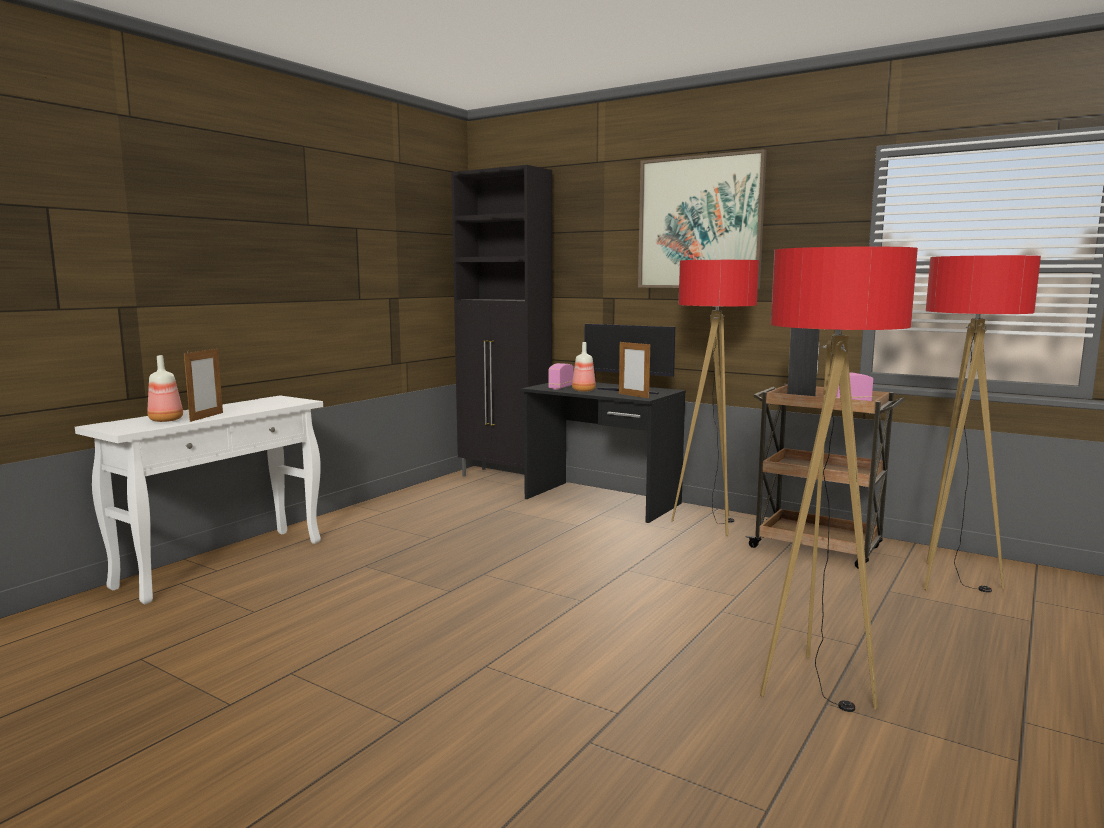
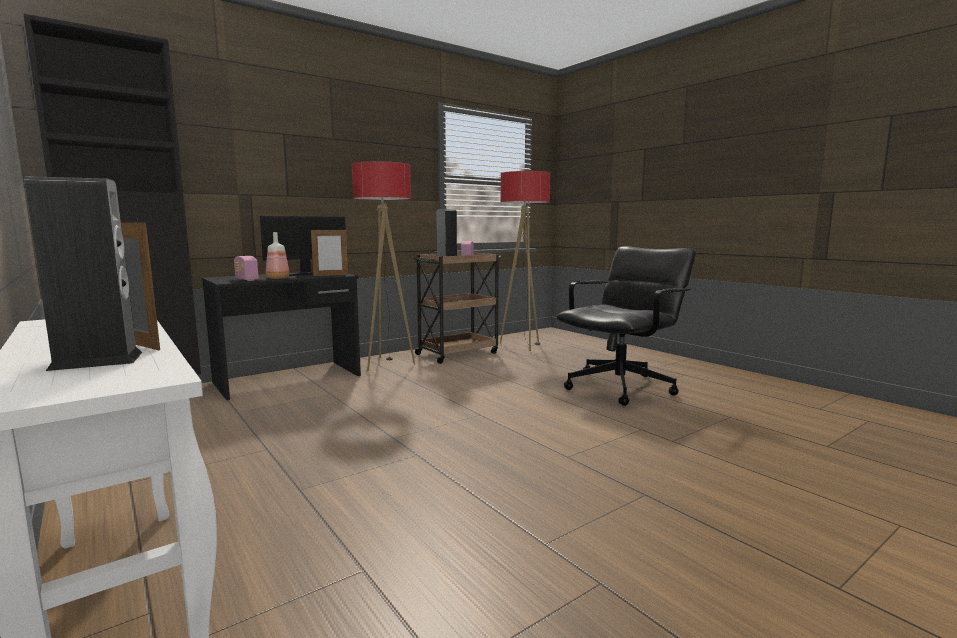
camera: 70 degrees left, 0 degrees up
(166, 420) = (97, 361): bottle -> speaker
(699, 223) = (329, 134): picture -> none
(814, 686) = (621, 387): floor lamp -> black office chair

